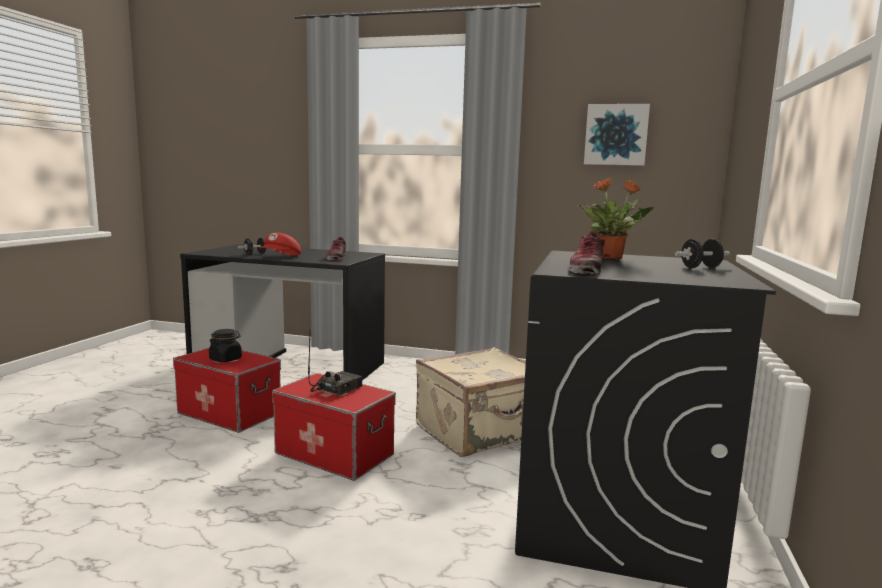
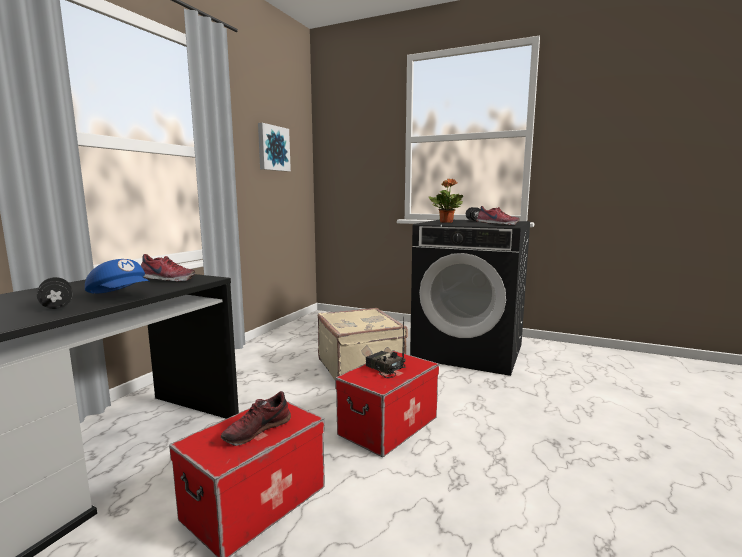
camera: 80 degrees left, 0 degrees up
(225, 359) = (257, 430): black jar -> shoe
(280, 257) = (121, 295): red cap -> blue cap

